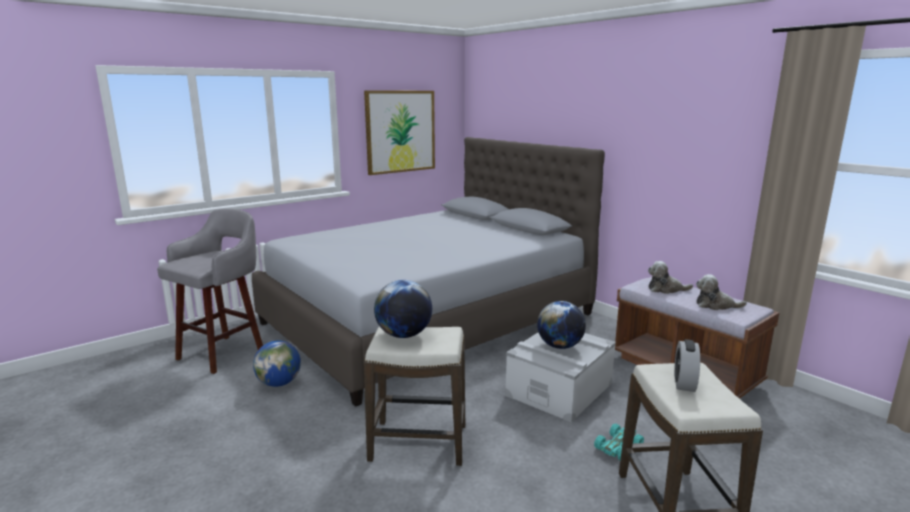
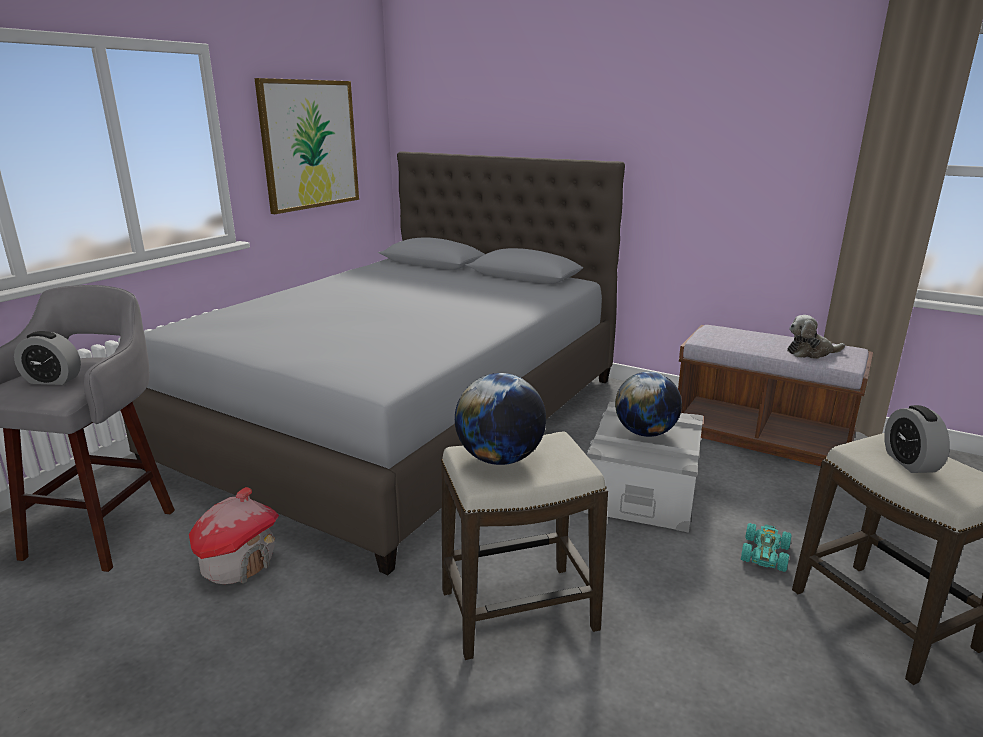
camera: 20 degrees left, 5 degrees up
(202, 259) = (53, 380): none -> alarm clock
(279, 383) = (239, 563): globe -> toy house
(665, 289) = (739, 339): plush toy -> none

